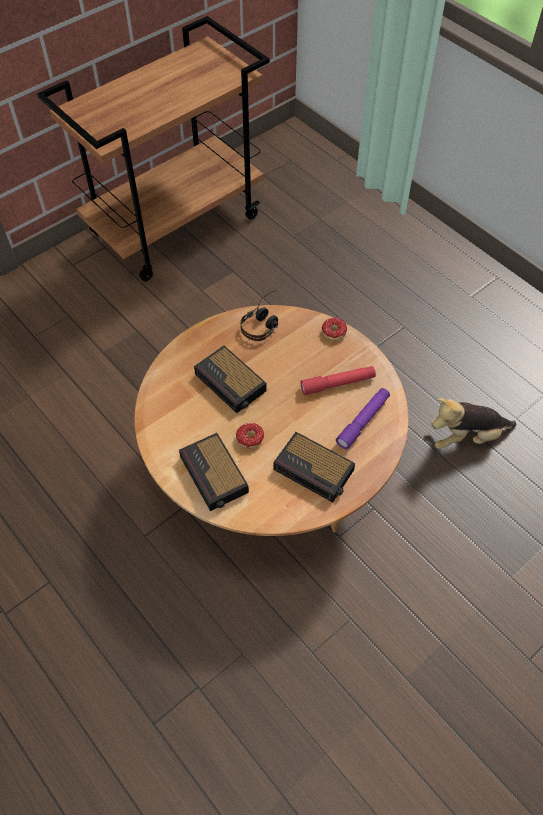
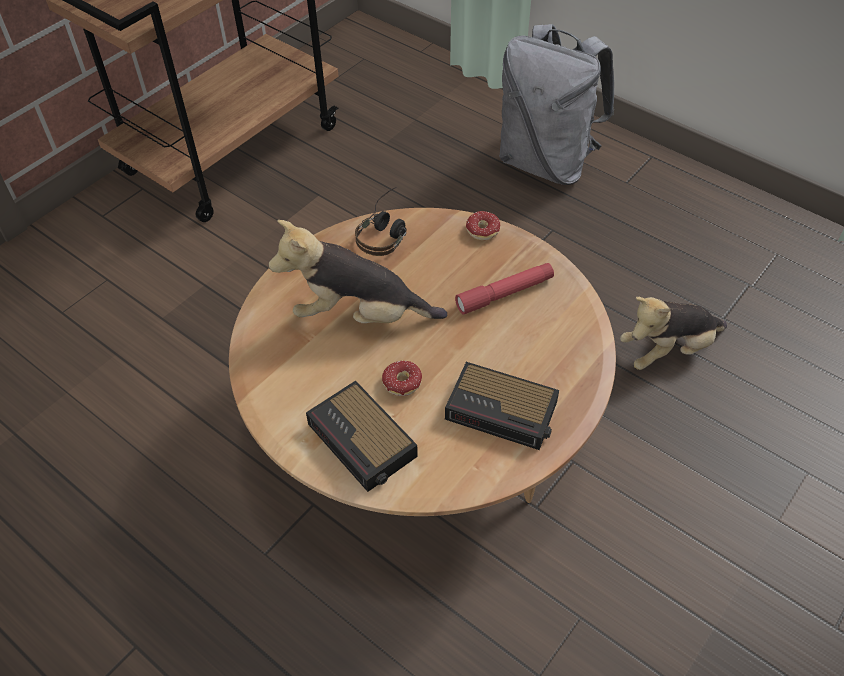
camera: 10 degrees left, 5 degrees down
(231, 383) = (359, 315): alarm clock -> plush toy
(363, 421) = (552, 336): purple flashlight -> none
(412, 270) = (547, 162): none -> grey backpack

